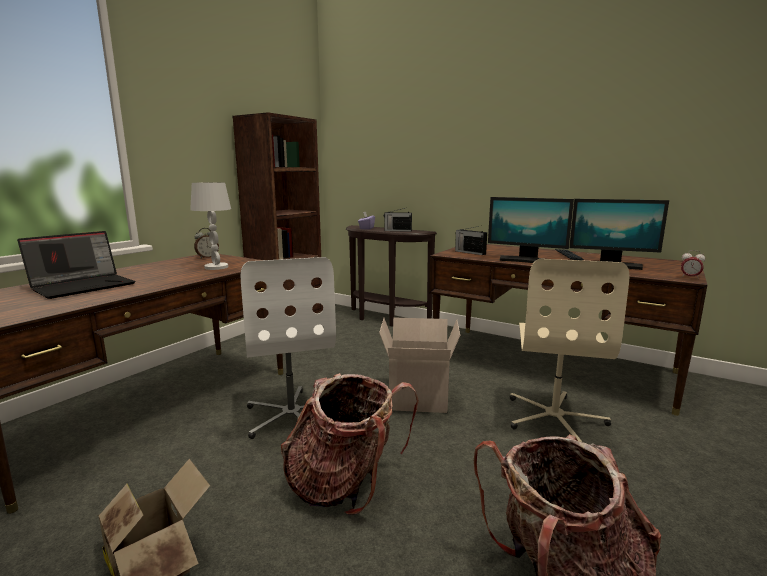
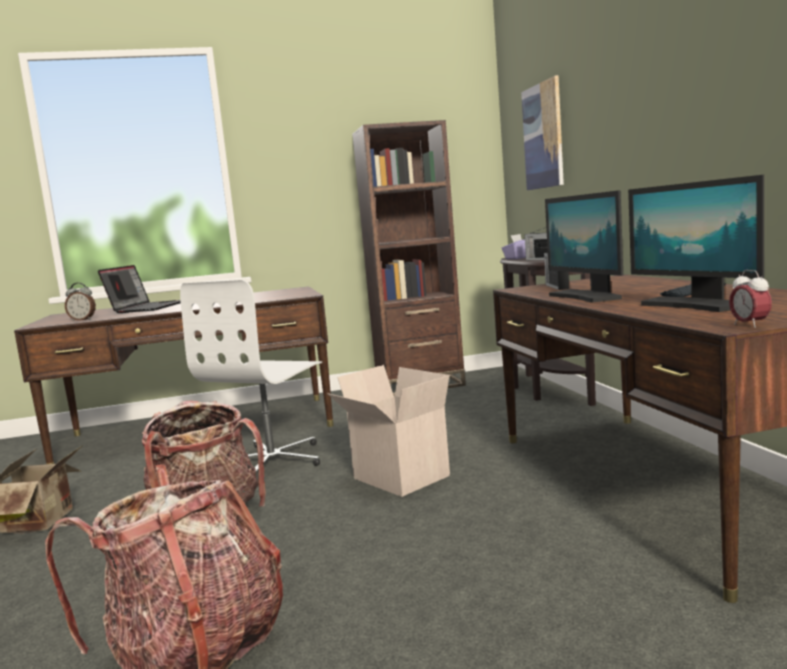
camera: 45 degrees right, 5 degrees down
(84, 286) = (147, 308): laptop -> laptop turned 75 degrees counterclockwise
(207, 257) = (288, 290): alarm clock -> alarm clock (83, 320)
(216, 267) = (262, 298): white table lamp -> none
(381, 144) = (543, 136): none -> picture
(555, 418) = (512, 540): beige office chair -> none

